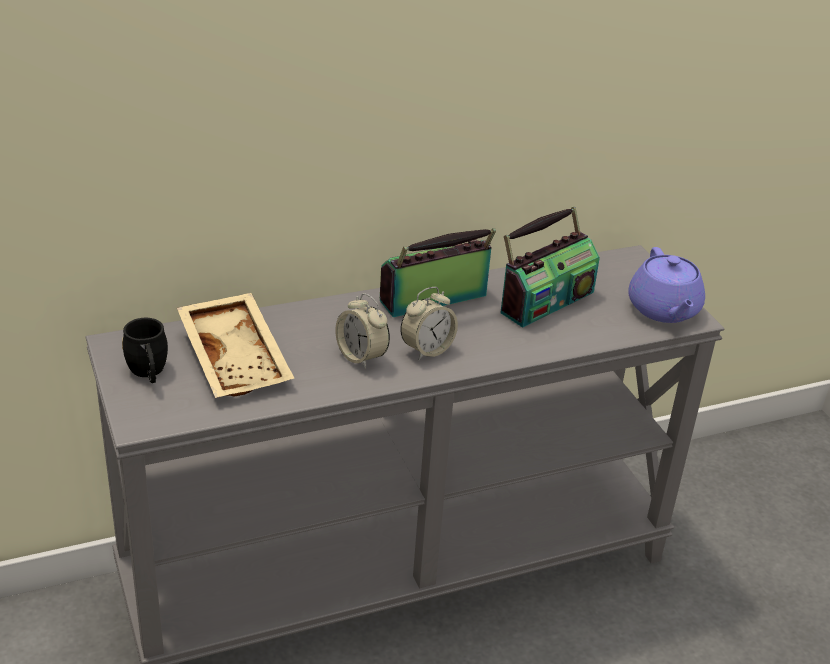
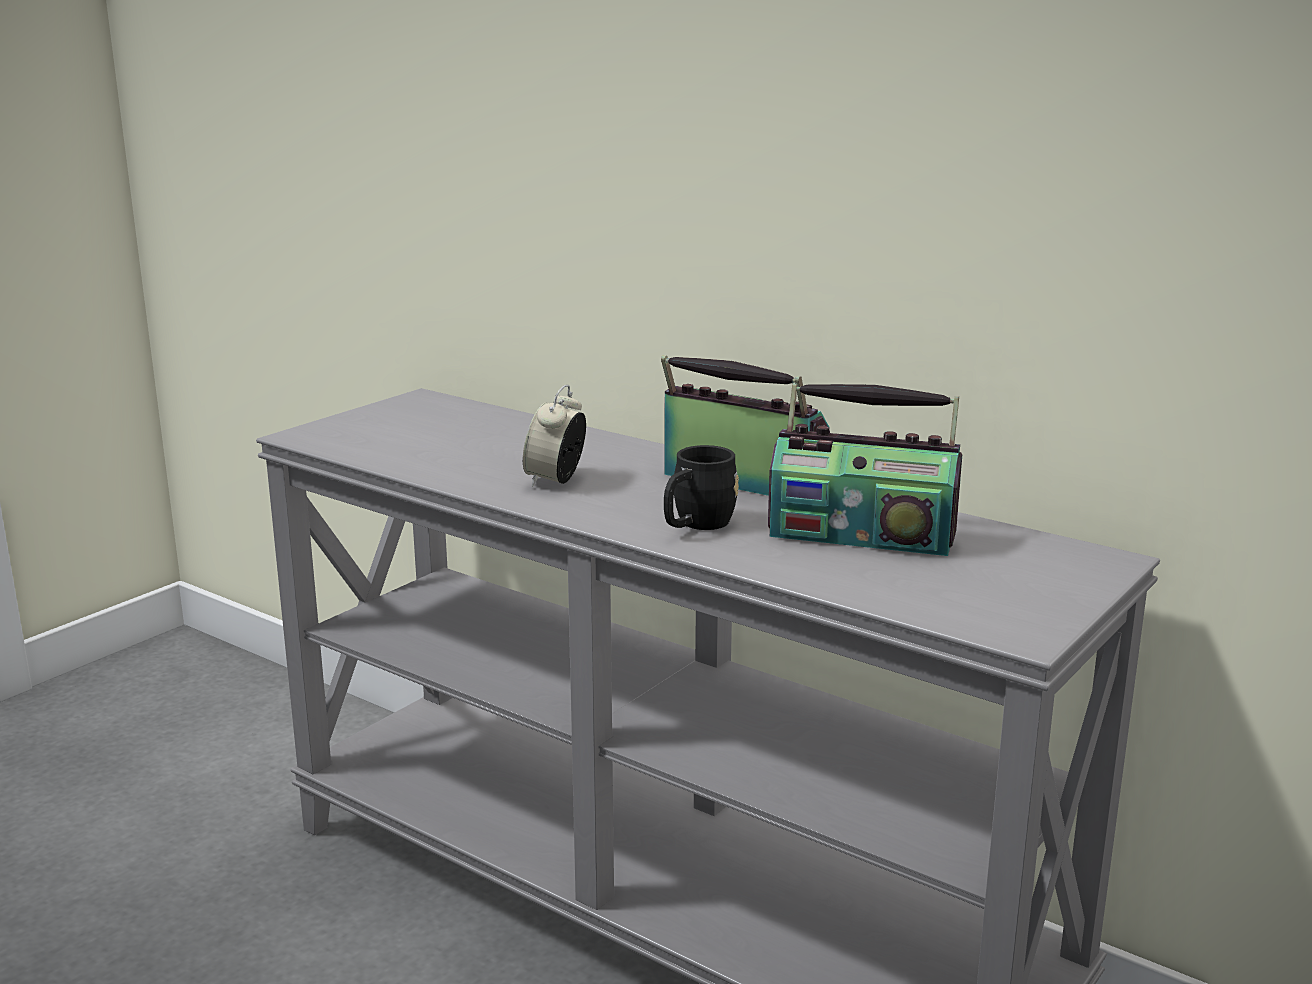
camera: 60 degrees right, 15 degrees down
(148, 373) = (389, 418): black mug -> black mug (696, 525)
(237, 358) = (466, 438): beige tray -> none
(427, 349) = (624, 503): alarm clock -> none
(664, 310) = (1001, 609): purple teapot -> none

